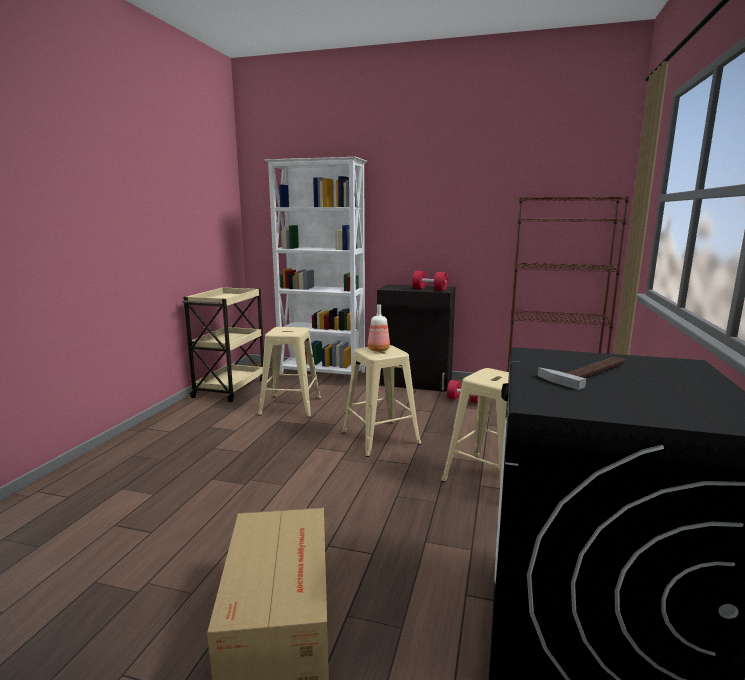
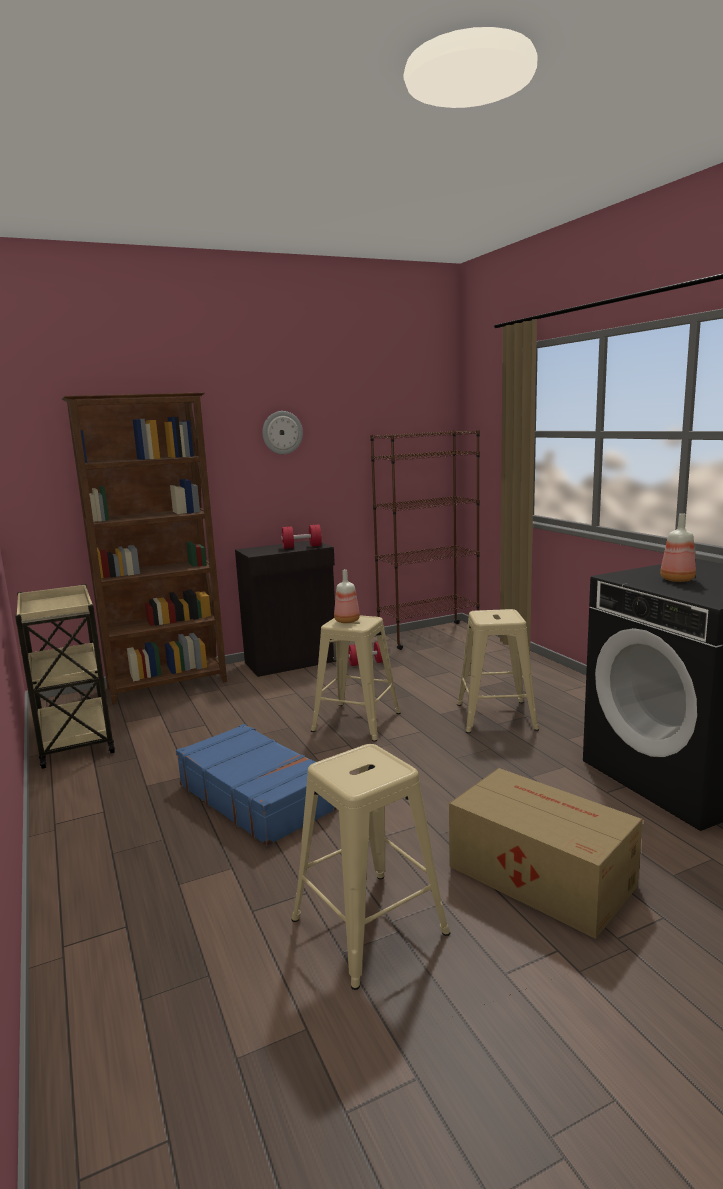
camera: 40 degrees left, 0 degrees up
(240, 459) = (257, 796): none -> blue suitcase
(291, 406) = (203, 728): beige stool -> beige stool (369, 924)
(322, 374) = (168, 685): white bookcase -> brown bookcase
(438, 193) = (282, 432): none -> wall clock
(586, 372) = (676, 579): hammer -> bottle

